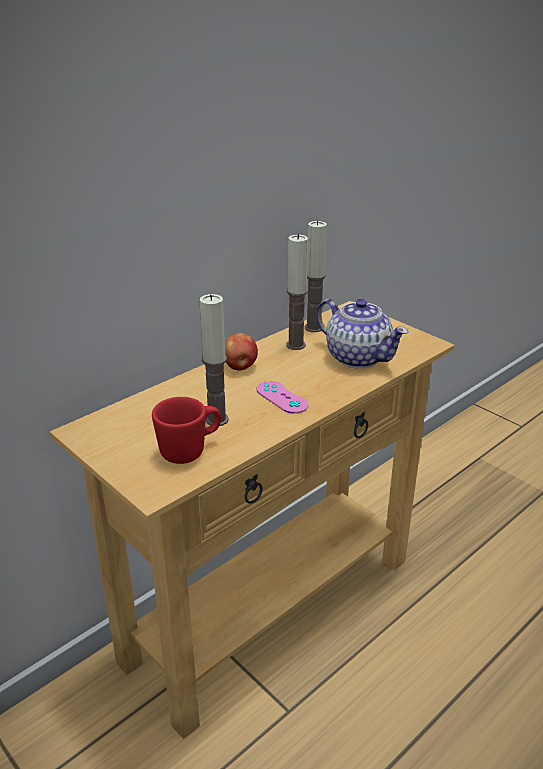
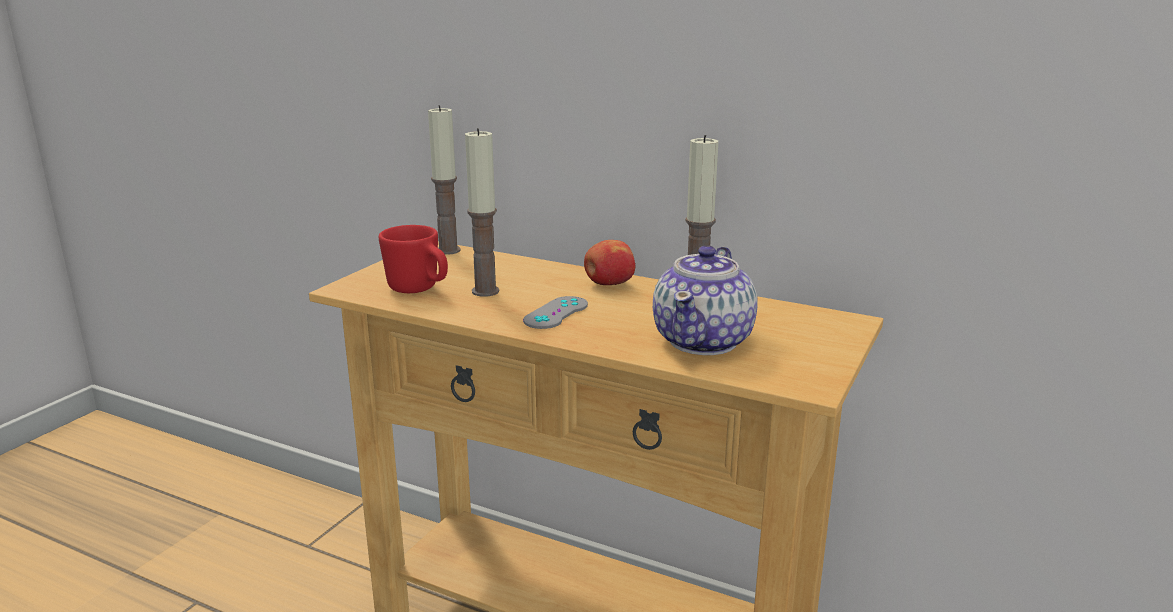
camera: 70 degrees right, 10 degrees down
(282, 397) = (556, 313): pink game controller -> grey game controller
(314, 327) = (759, 306): candle -> candle (448, 250)

